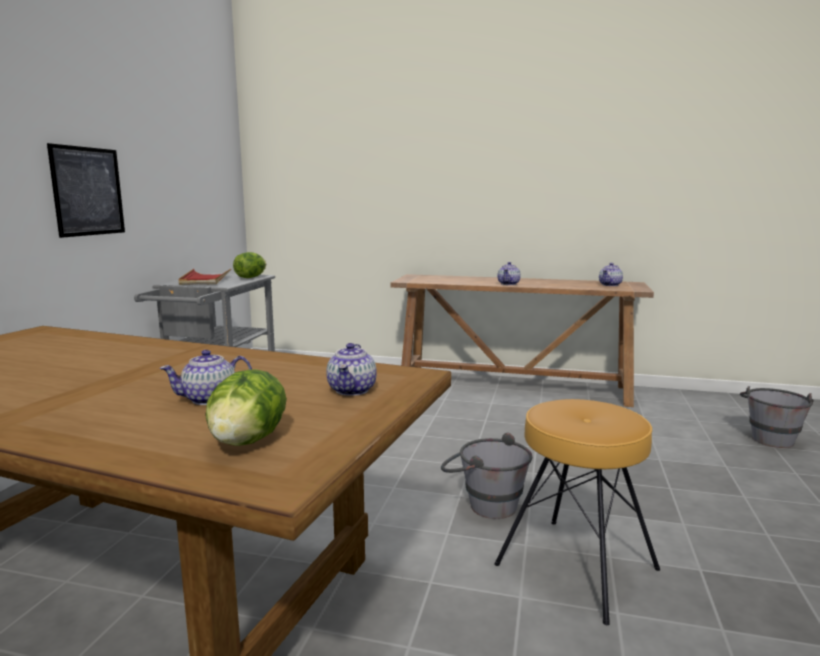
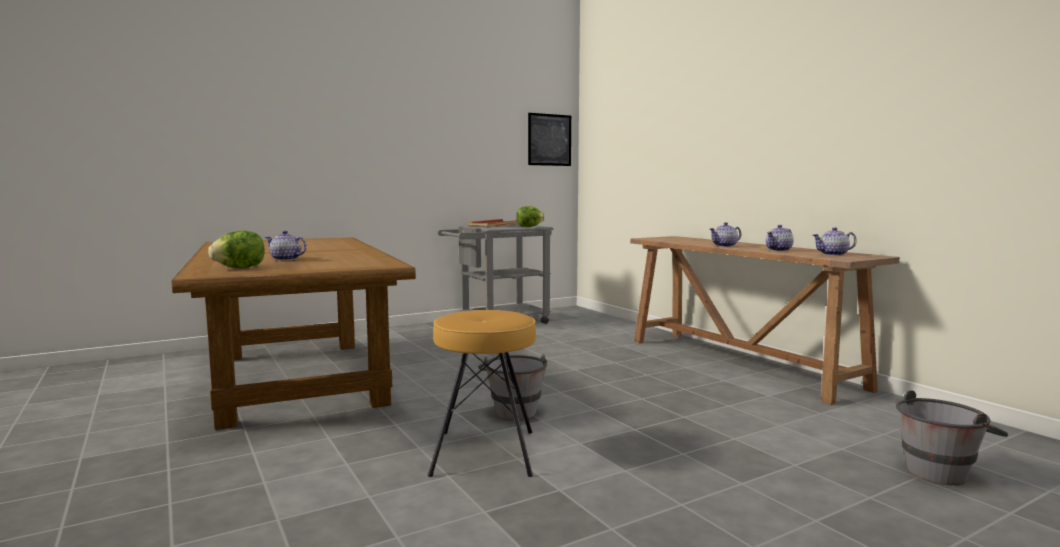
camera: 45 degrees right, 5 degrees down
(88, 191) = (413, 158): picture -> picture (549, 140)
(352, 390) = (339, 265): teapot -> teapot (779, 250)

